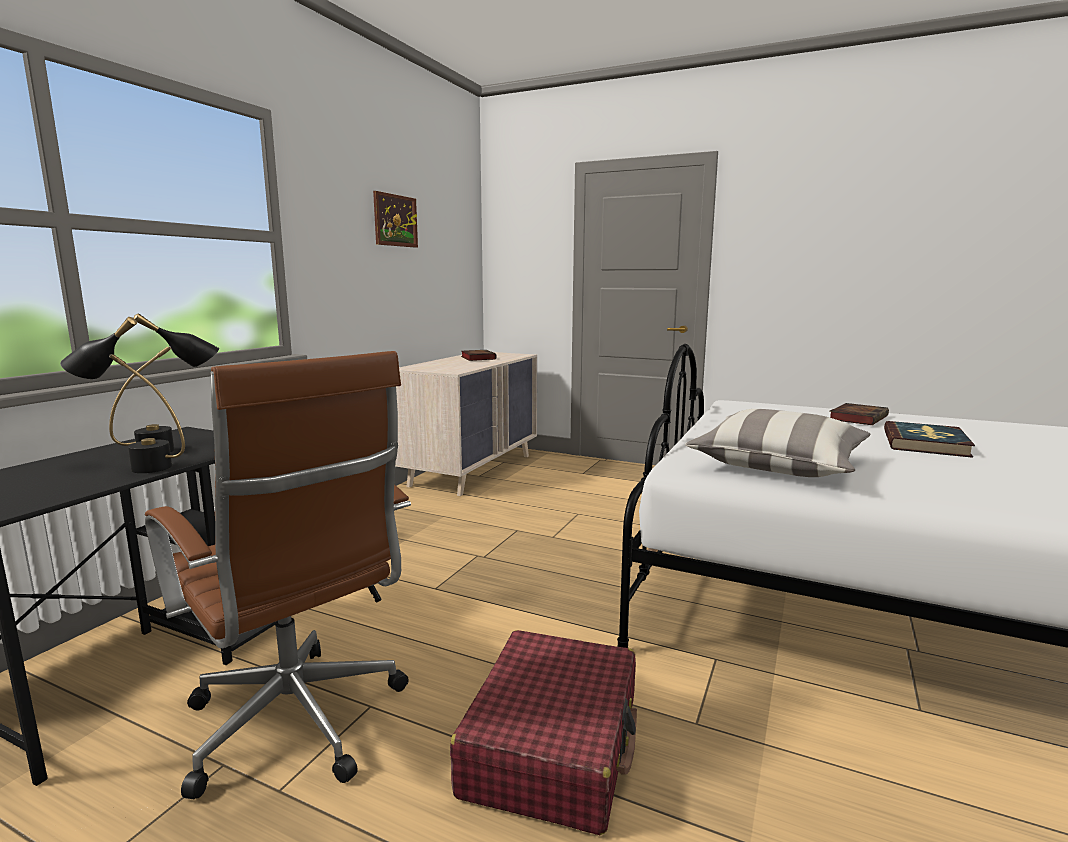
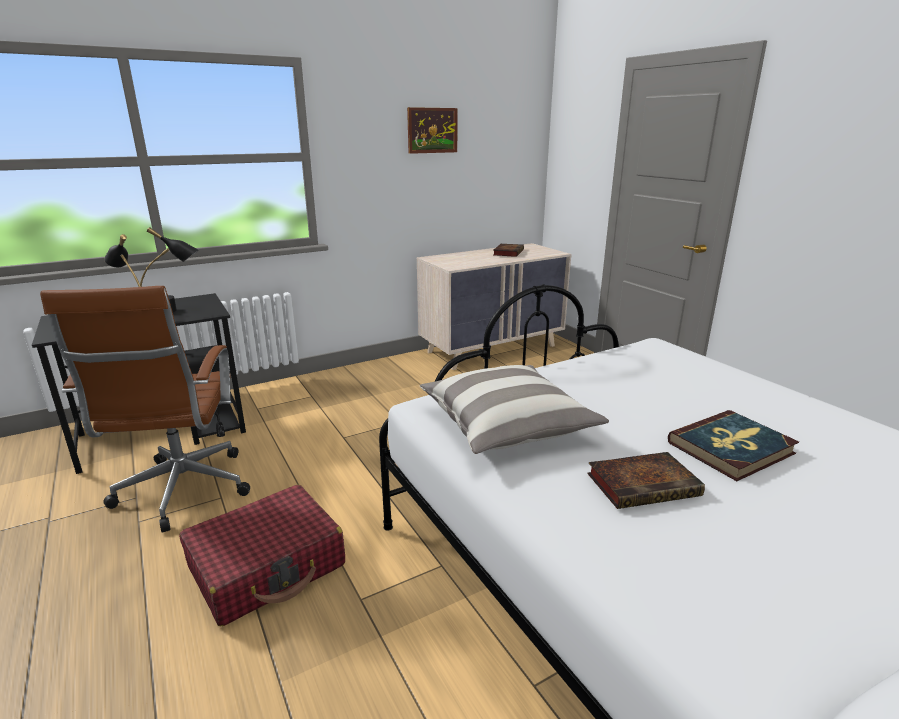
camera: 35 degrees right, 10 degrees up
(858, 418) = (743, 396): book -> book (644, 484)

